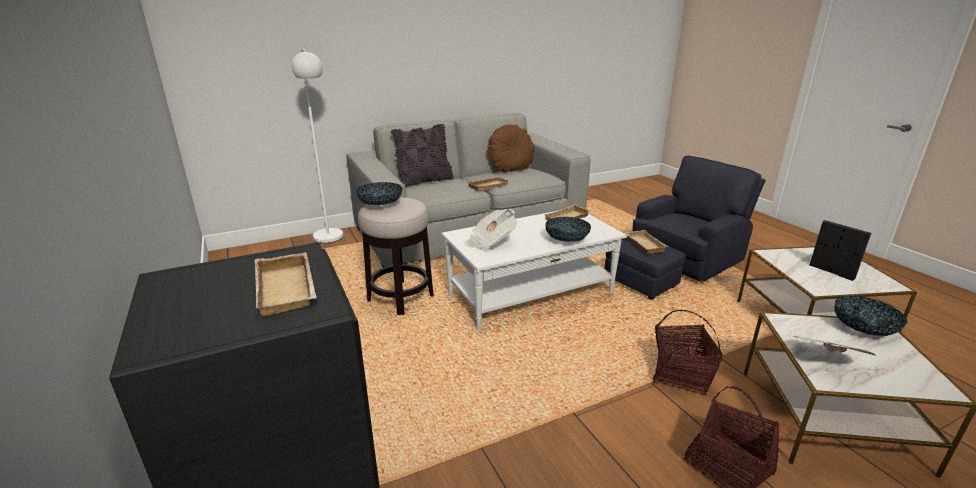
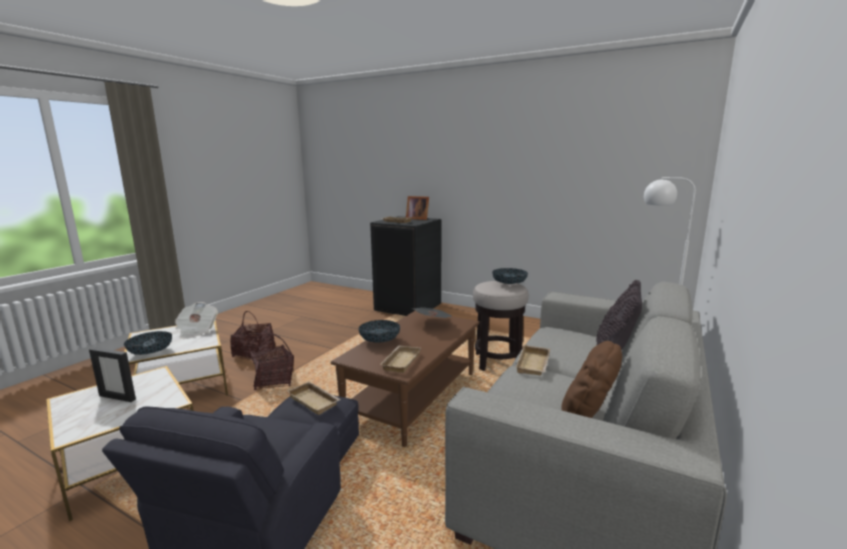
camera: 145 degrees right, 10 degrees down
(180, 297) = (417, 218): none -> picture frame
(531, 293) = (413, 398): white coffee table -> brown coffee table

